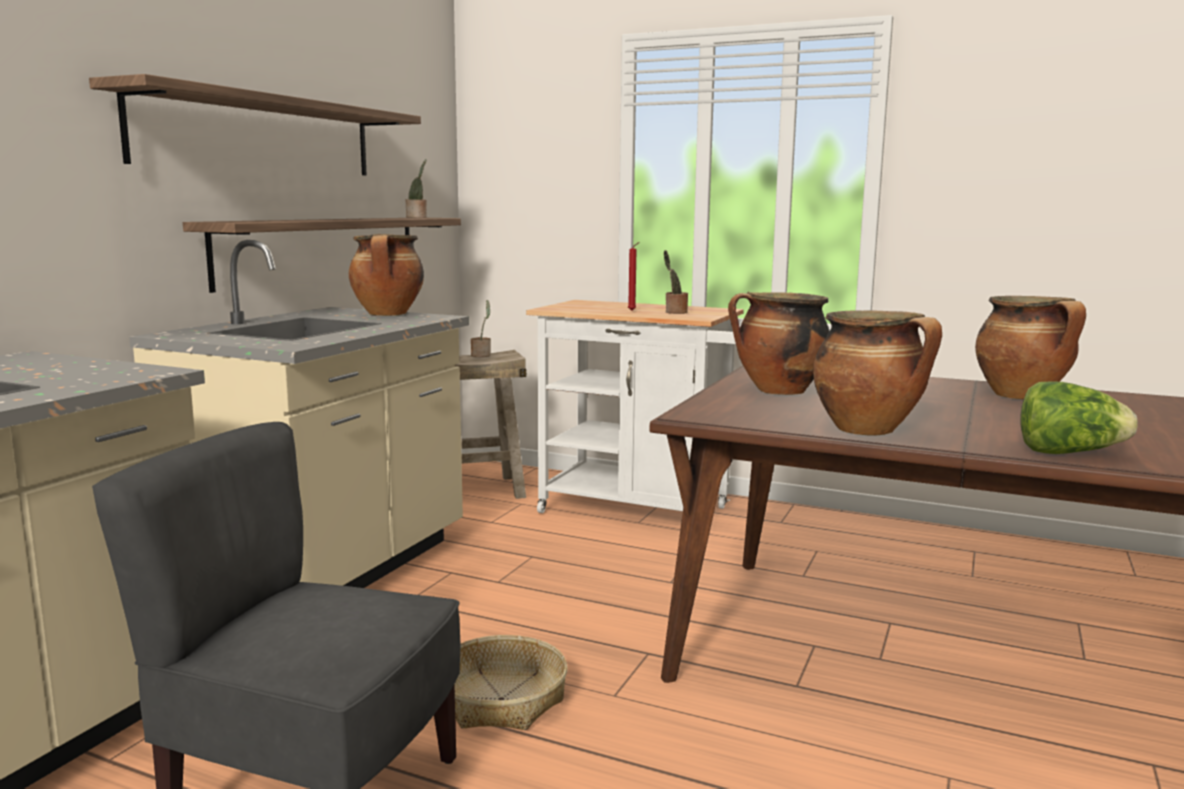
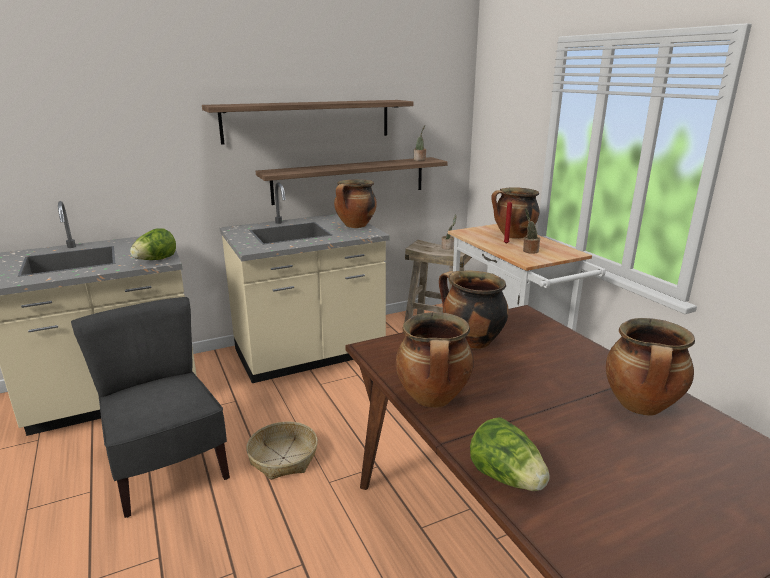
camera: 40 degrees right, 10 degrees up
(130, 373) = (156, 260): none -> lettuce
(620, 306) = (513, 236): none -> cooking pot

